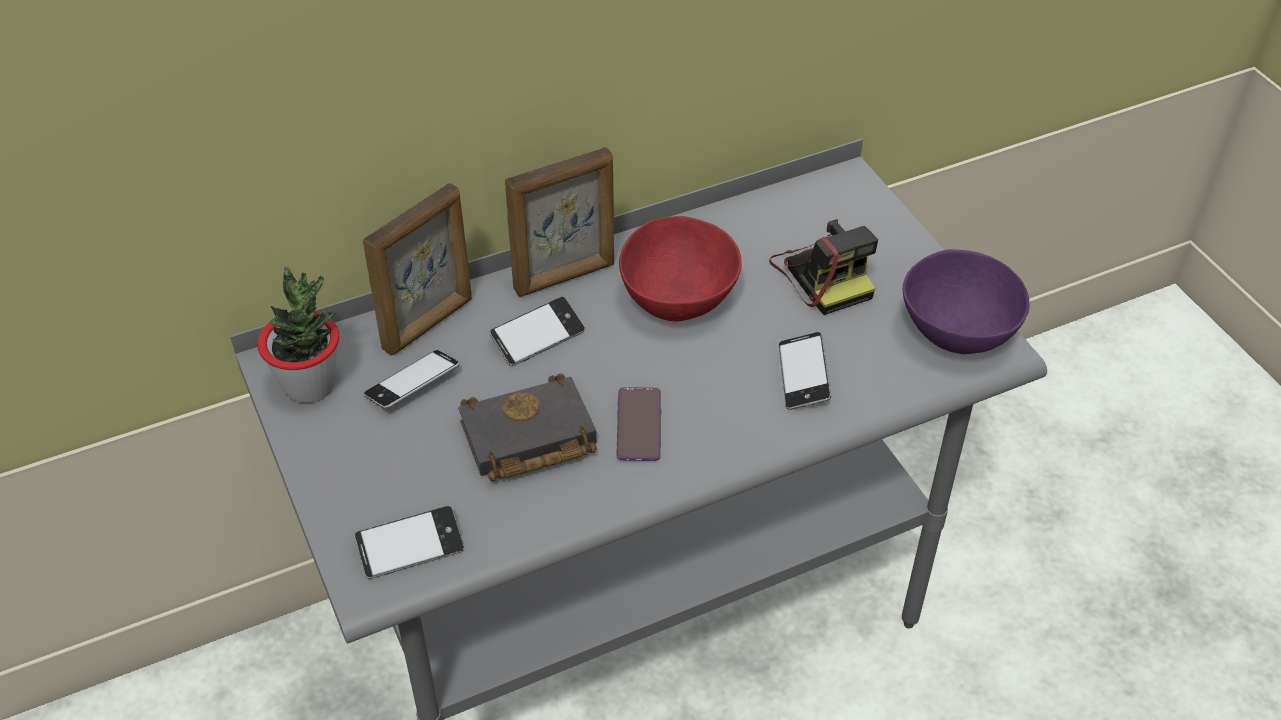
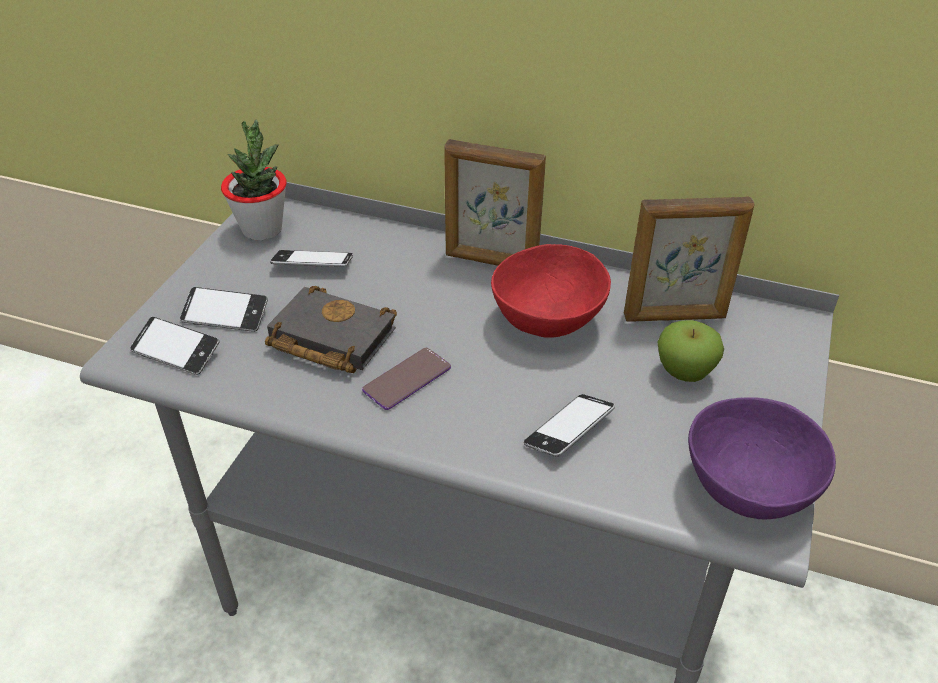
camera: 45 degrees right, 5 degrees down
(429, 324) = (371, 238): picture frame -> picture frame (675, 317)
(537, 337) = (422, 284): phone -> phone (225, 315)
(823, 274) = (684, 373): camera -> apple

